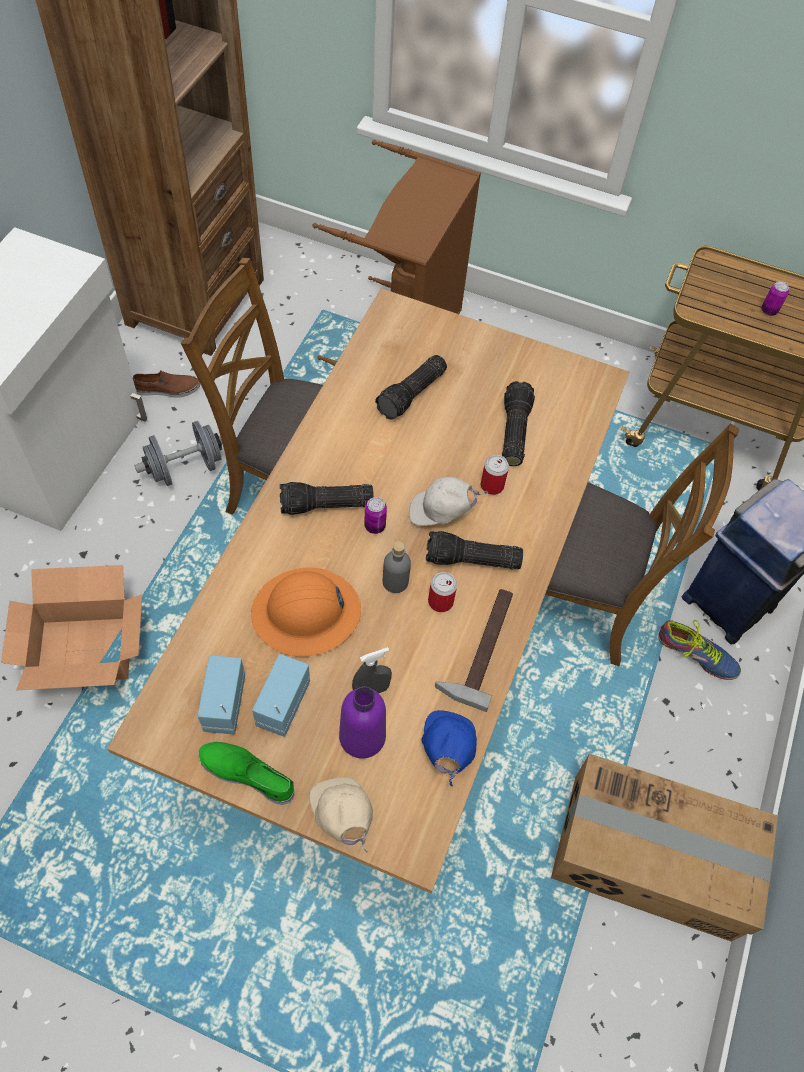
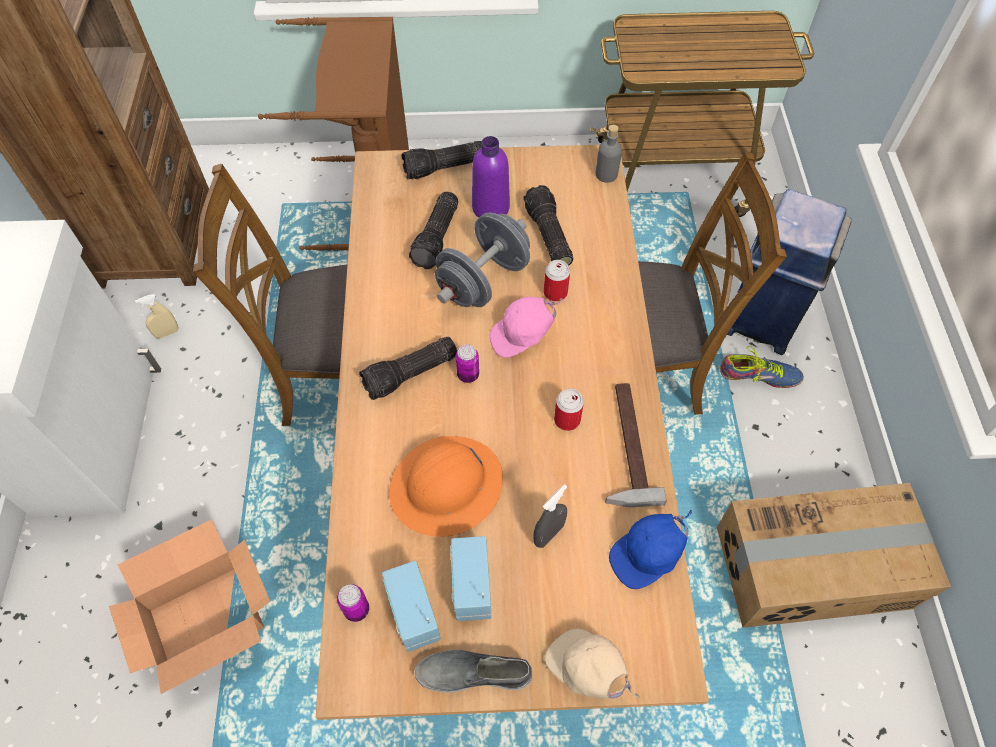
camera: 20 degrees left, 0 degrees up
(167, 389) = (167, 333): brown shoe -> beige spray bottle
(185, 468) = (222, 400): grey dumbbell -> grey dumbbell (483, 280)
(247, 774) = (473, 673): green shoe -> grey shoe
(362, 737) = (564, 582): purple bottle -> purple bottle (490, 208)
(395, 581) = (515, 419): grey bottle -> grey bottle (606, 174)
(441, 513) = (523, 336): white cap -> pink cap
(447, 747) = (647, 555): blue cap -> blue cap turned 105 degrees counterclockwise
(471, 561) = (574, 369): flashlight -> flashlight (444, 168)
(769, 310) = (701, 51): can -> can (356, 609)

